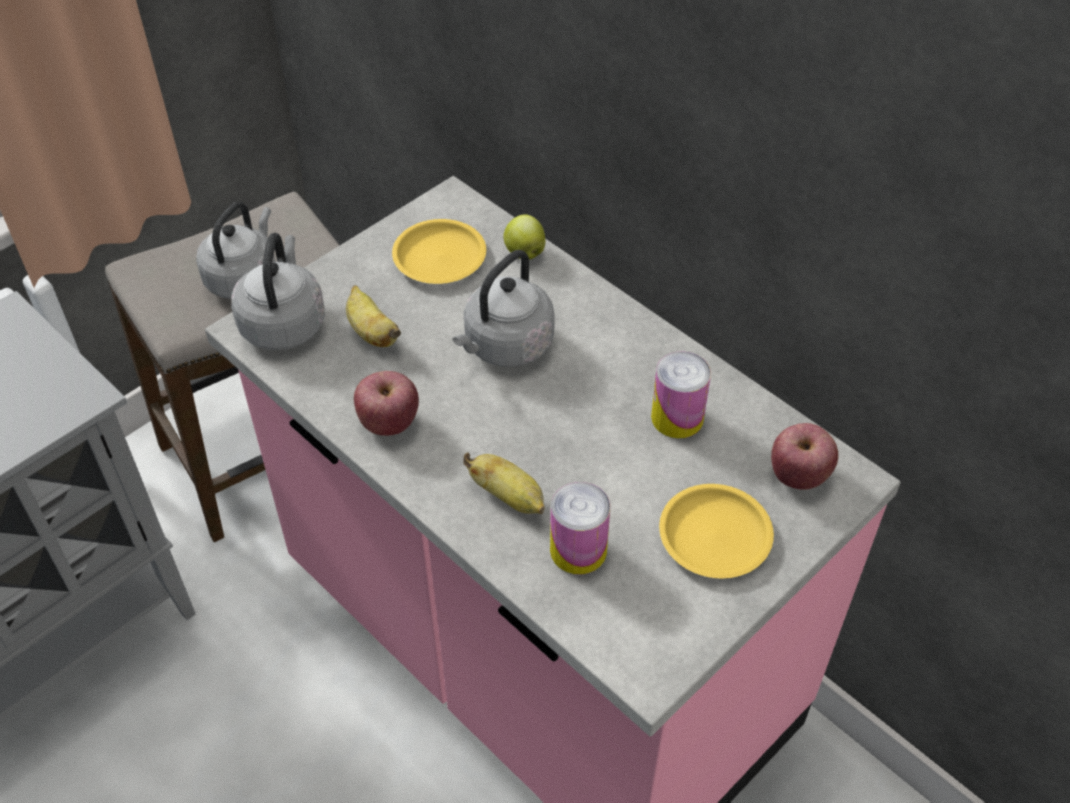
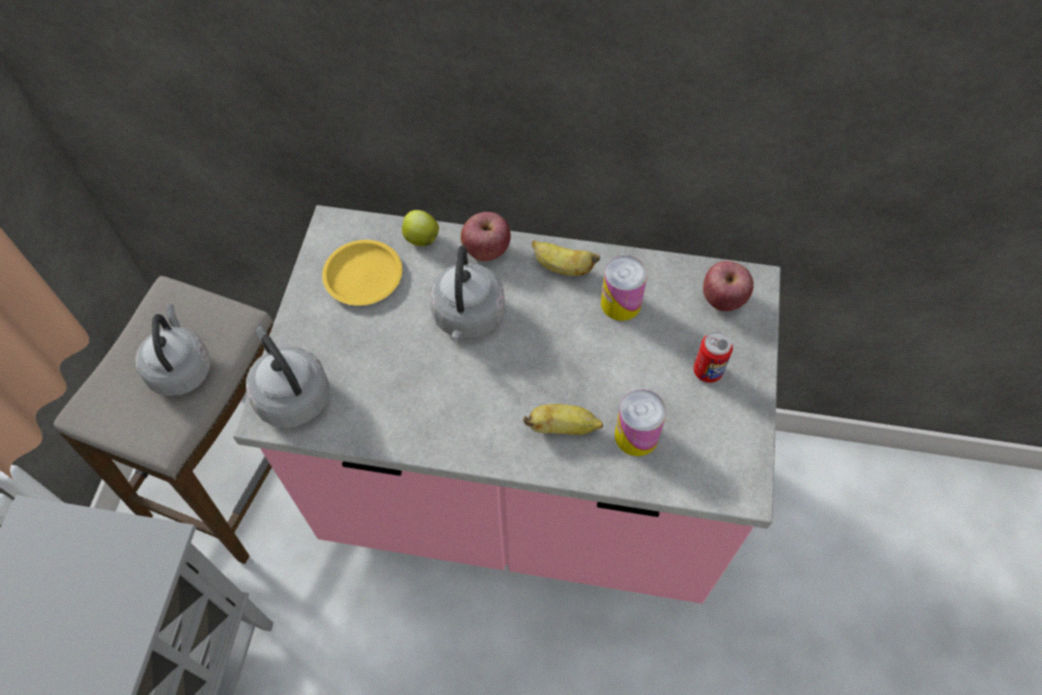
camera: 35 degrees left, 10 degrees up
(371, 332) = (364, 364): banana -> banana (562, 267)
(389, 422) = (436, 425): apple -> apple (486, 250)
(715, 535) = (707, 371): yellow plate -> can

